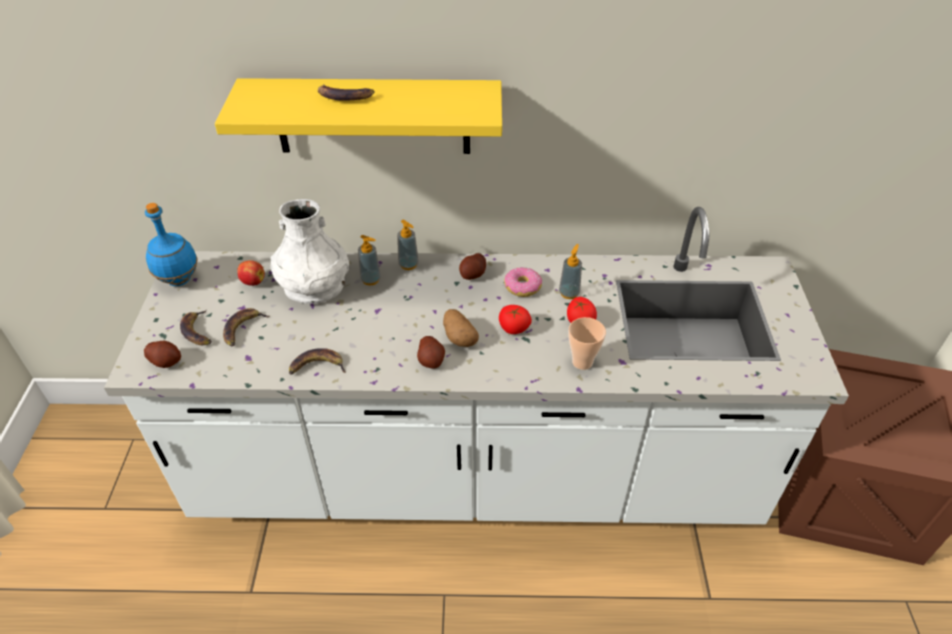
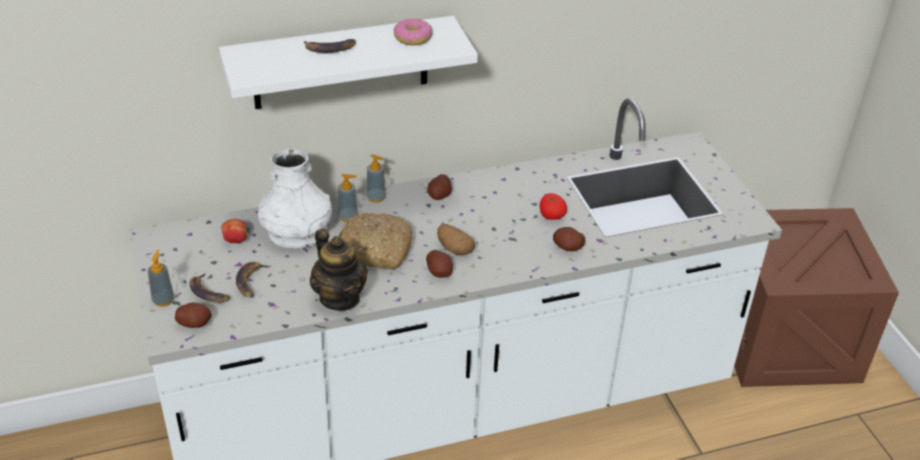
camera: 20 degrees left, 5 degrees down
(180, 279) = (160, 252): blue bottle -> none
(317, 366) = (340, 297): banana -> teapot
(372, 116) = (341, 63): yellow shelf -> white shelf
(377, 321) = (373, 250): none -> bread
(513, 328) = (497, 232): tomato -> none
(522, 287) = (489, 197): donut -> donut (412, 38)
(569, 293) = (531, 195): soap dispenser -> soap dispenser (163, 300)
(582, 362) = (568, 247): cup -> potato

